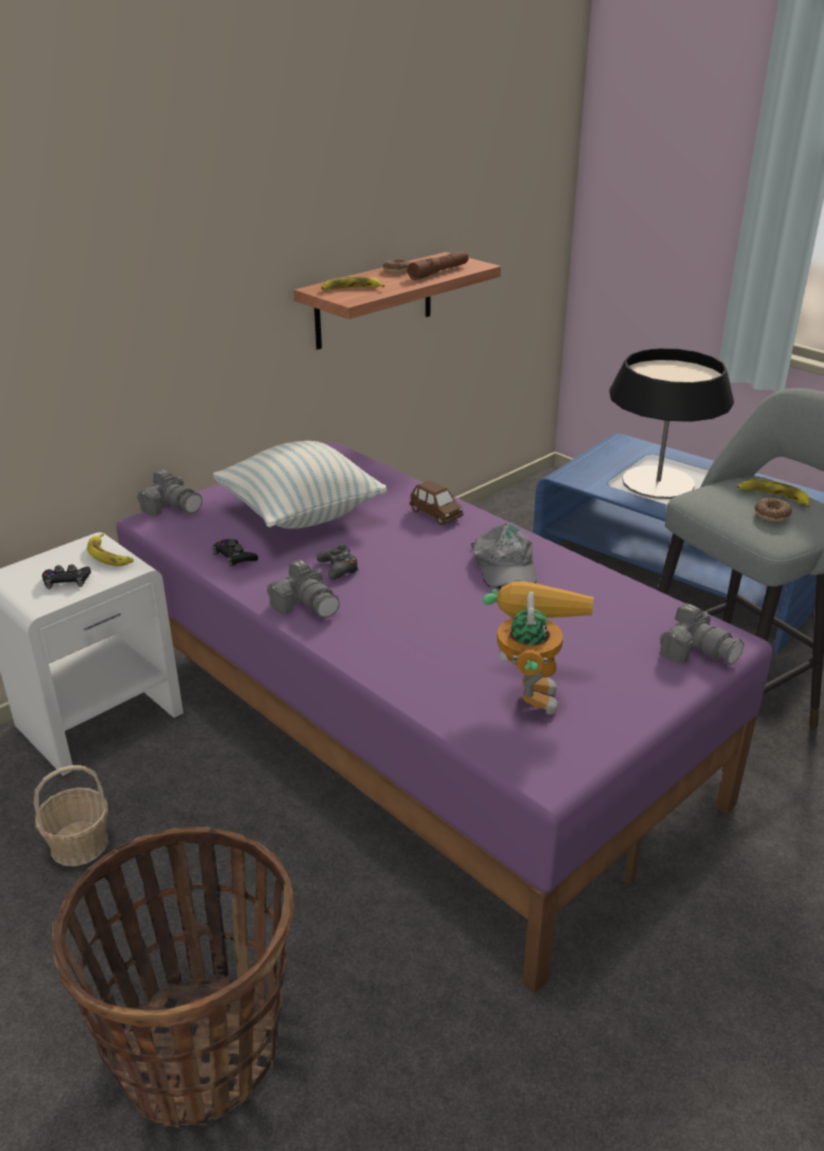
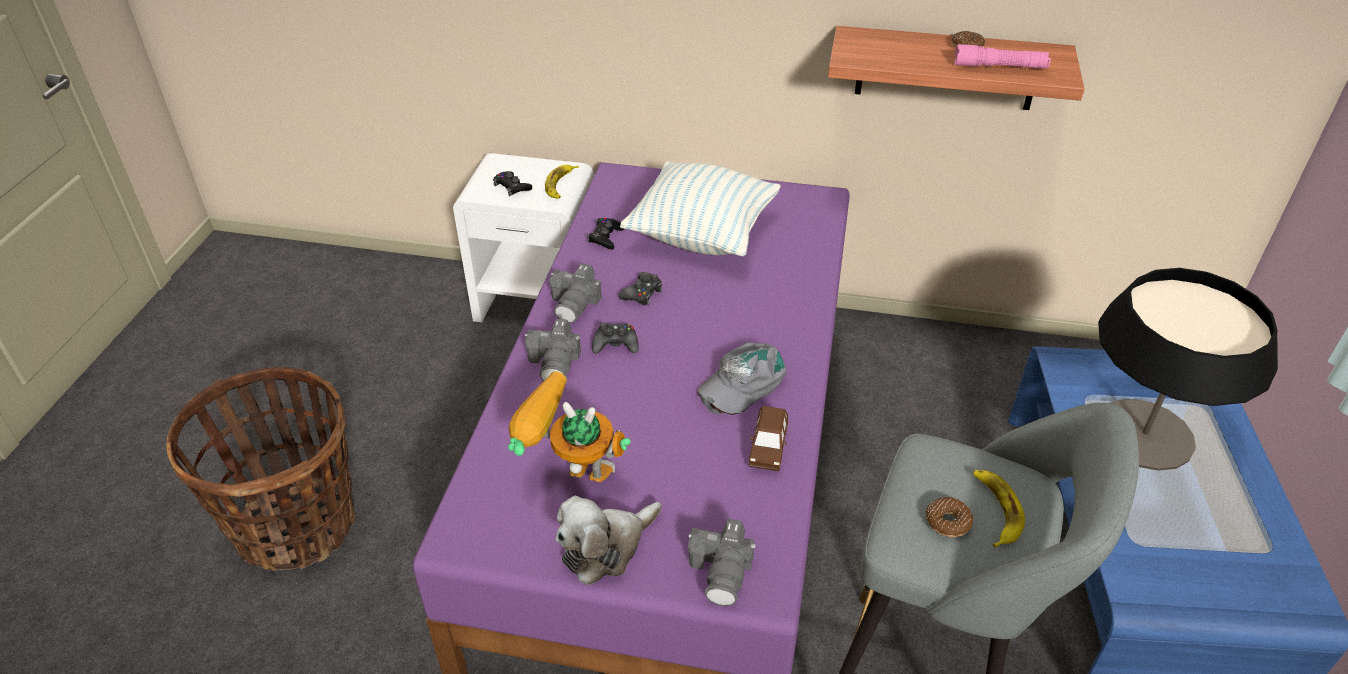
camera: 55 degrees right, 10 degrees up
(78, 844) = (420, 368): basket -> none
(172, 507) = (644, 173): camera -> camera (555, 363)
(350, 289) = (877, 47): banana -> none
(388, 604) = (615, 344): none -> black game controller
(436, 514) = (786, 304): brown toy car -> brown toy car (768, 449)
(439, 272) = (1000, 67): brown flashlight -> pink flashlight
(529, 686) = (569, 477): toy robot -> toy robot turned 135 degrees counterclockwise
(629, 696) = (606, 547): none -> plush toy

